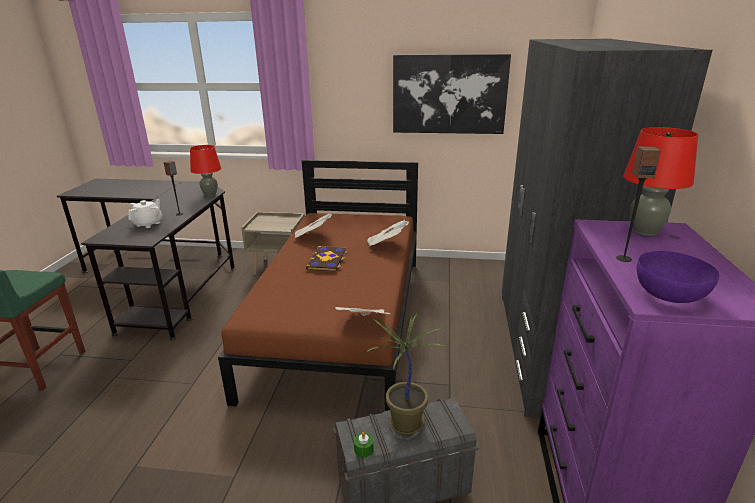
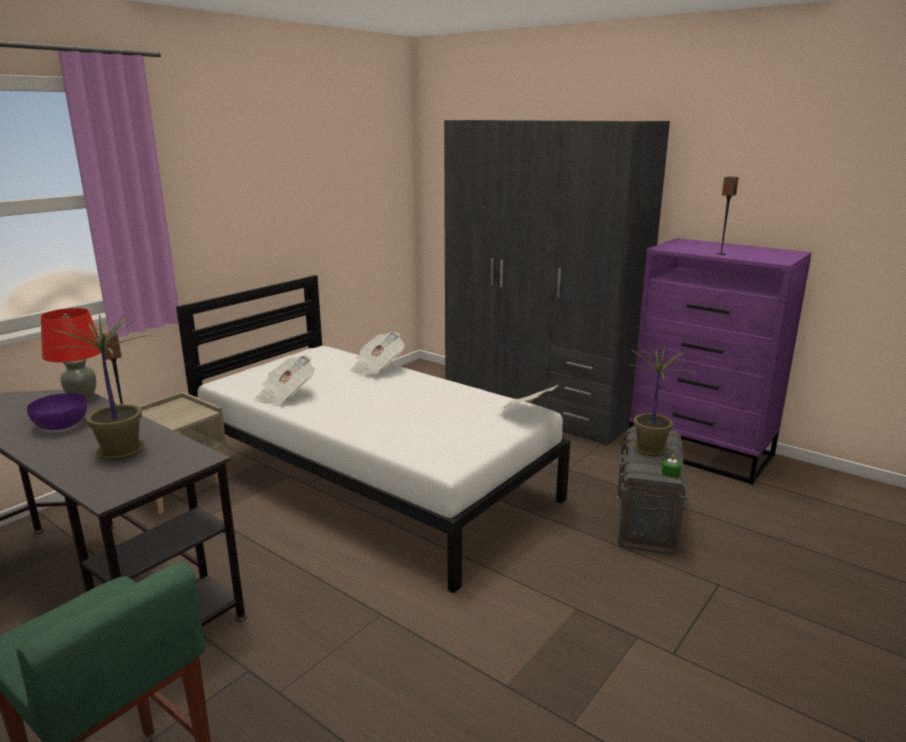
camera: 60 degrees left, 5 degrees down
(148, 224) = (122, 452): white teapot -> potted plant
(327, 260) = (370, 400): book -> none
(342, 320) = (374, 480): brown bed -> white bed
(449, 94) = (315, 188): picture -> none
(644, 231) = (683, 244): red table lamp -> none
(670, 294) = (772, 257): purple bowl -> purple bowl (62, 424)

